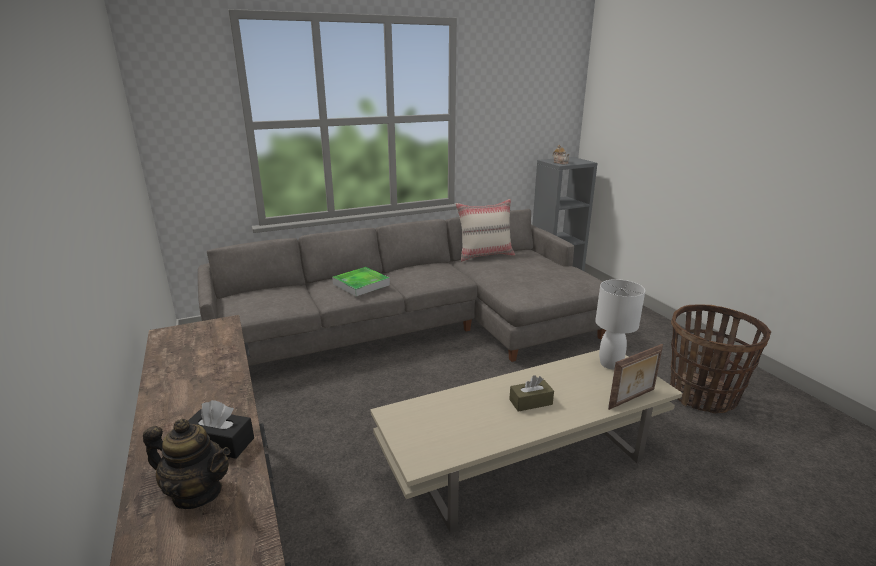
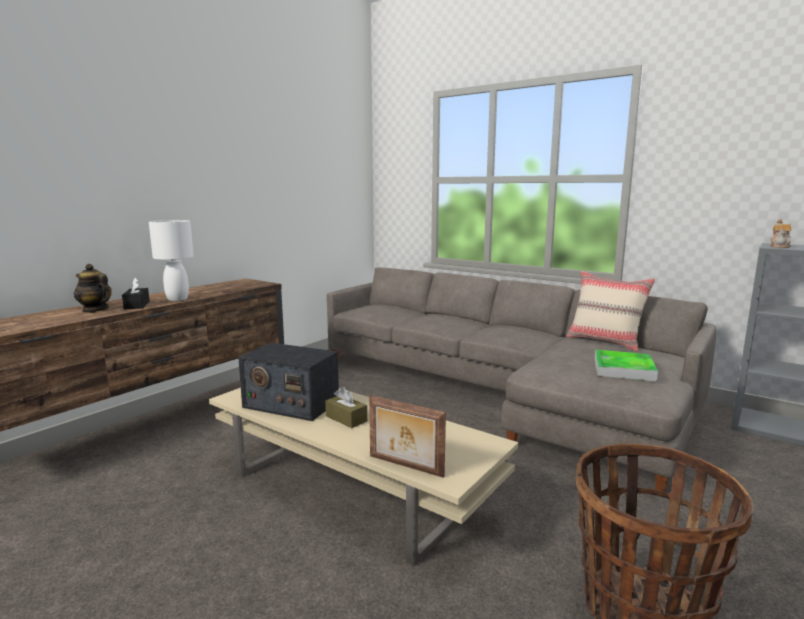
camera: 60 degrees right, 10 degrees down
(197, 492) = (95, 310): teapot -> teapot turned 135 degrees clockwise
(361, 284) = (444, 321): tray -> tray (623, 369)
(472, 425) = (290, 404): none -> radio
(611, 364) = (470, 445): white table lamp -> white table lamp (177, 299)

